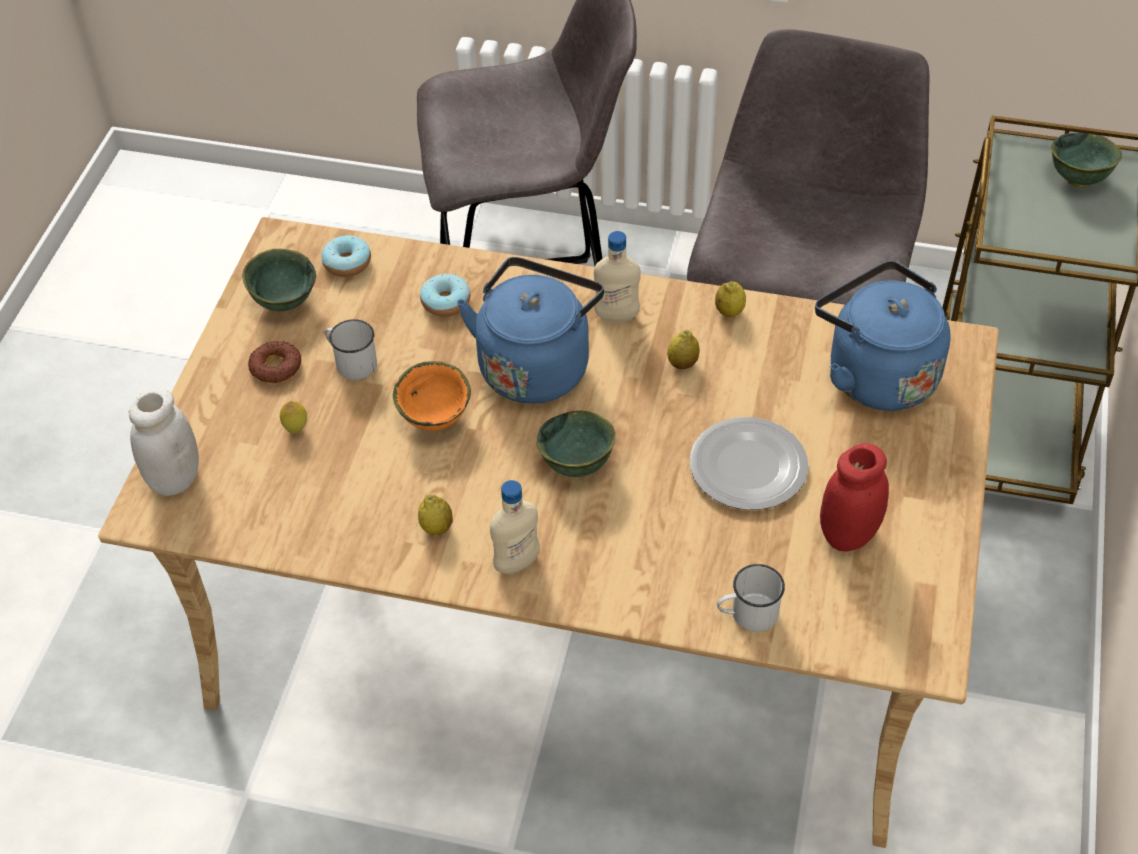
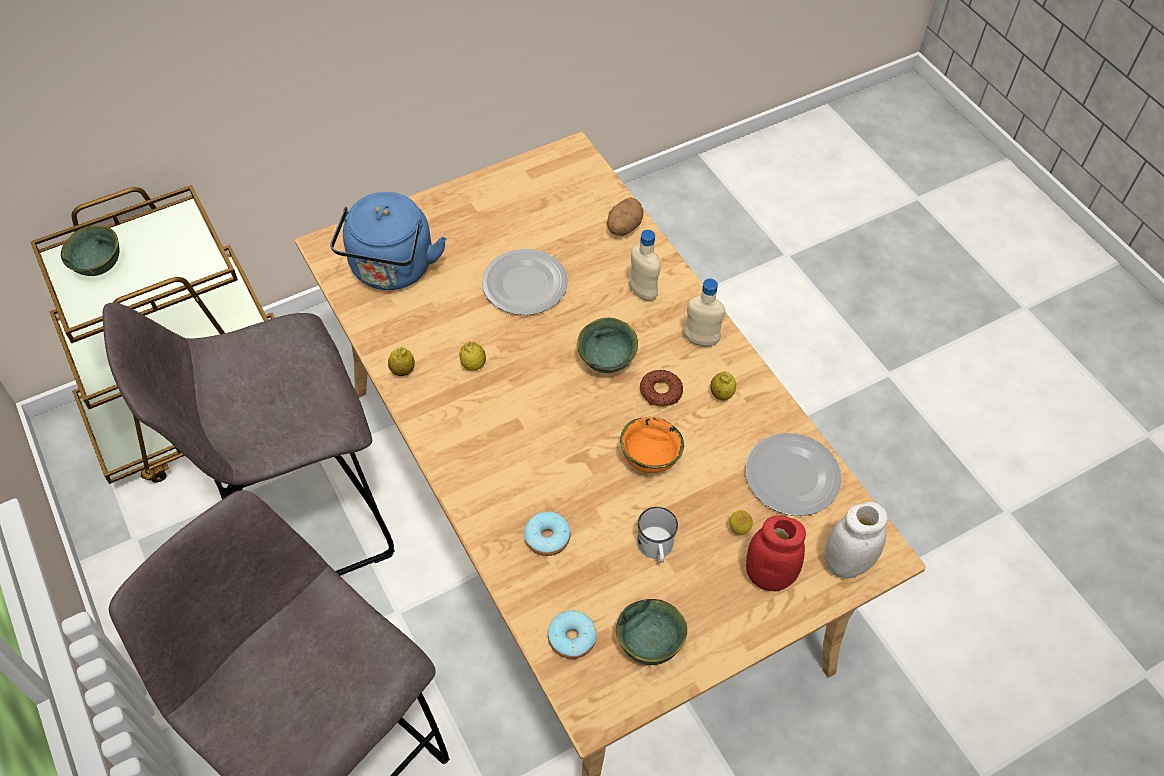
camera: 135 degrees left, 5 degrees up
(276, 367) = (707, 592): donut -> donut (661, 392)
(293, 511) = (792, 475): none -> plate
(536, 365) = (551, 440): blue kettle -> none
(616, 315) = (464, 428): beige bottle -> beige bottle (642, 292)
(747, 615) = (623, 227): white mug -> potato
(848, 535) = (528, 218): red jar -> red jar (768, 575)

